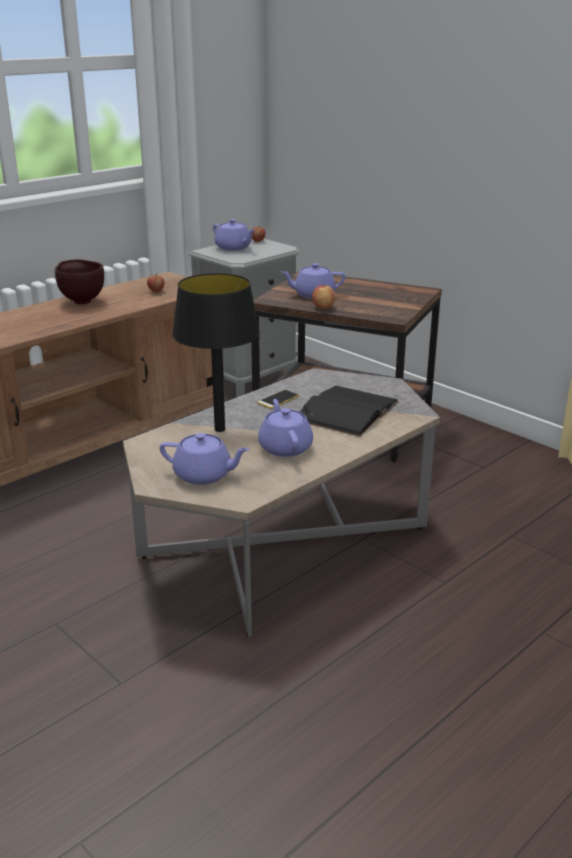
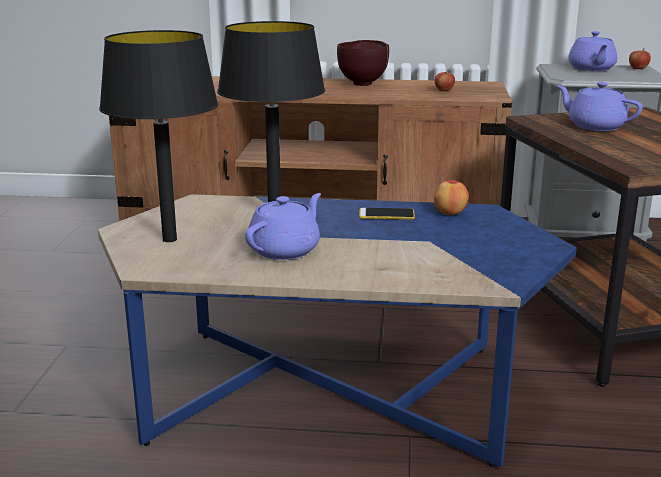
camera: 50 degrees right, 5 degrees down
(204, 475) = (170, 239): purple teapot -> black table lamp
(286, 543) = (330, 394): grey coffee table -> blue coffee table
(323, 307) = (572, 138): apple -> apple (450, 213)
(347, 411) = (427, 248): black book -> none

